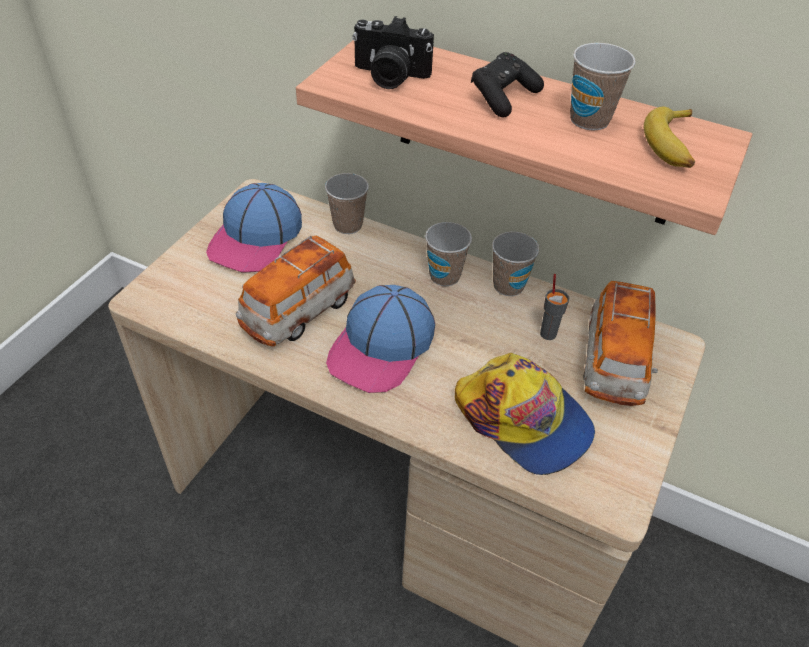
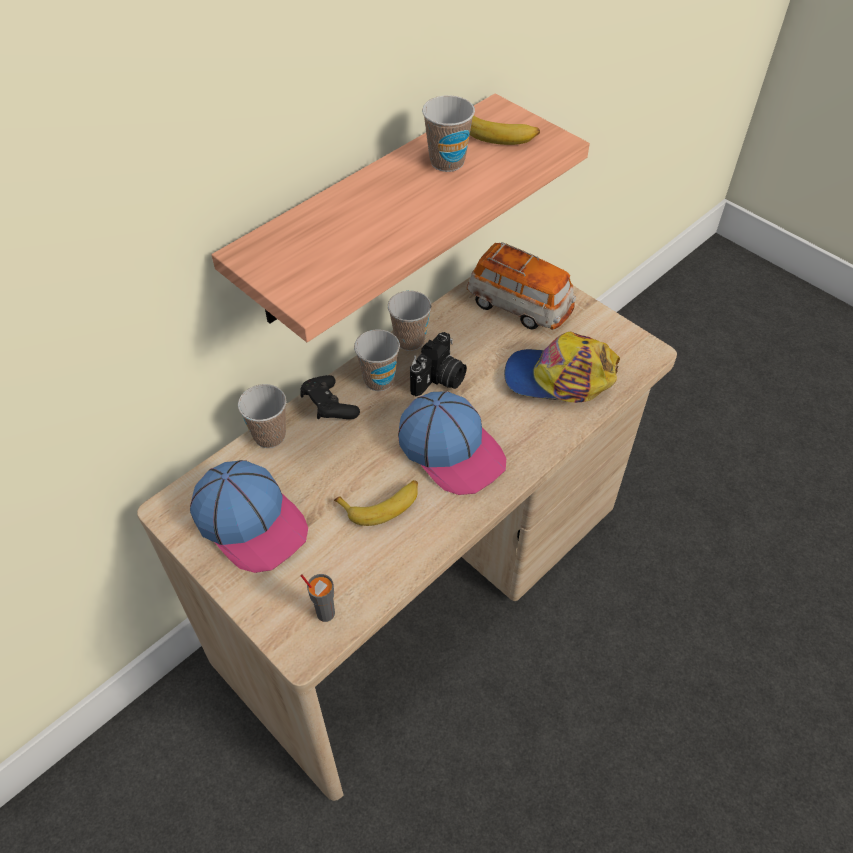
camera: 70 degrees left, 5 degrees up
(298, 312) = (382, 504): toy car -> banana
(389, 77) = (321, 258): camera -> camera (439, 380)
(503, 97) = (391, 198): black game controller -> black game controller (329, 407)
(523, 420) = (560, 378): cap -> cap turned 150 degrees counterclockwise
(548, 333) = (475, 334): grey cup -> grey cup (325, 613)

